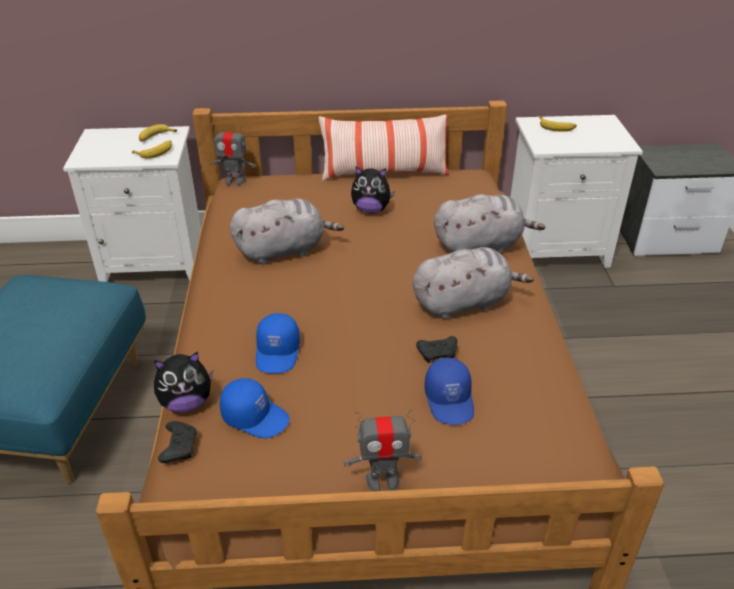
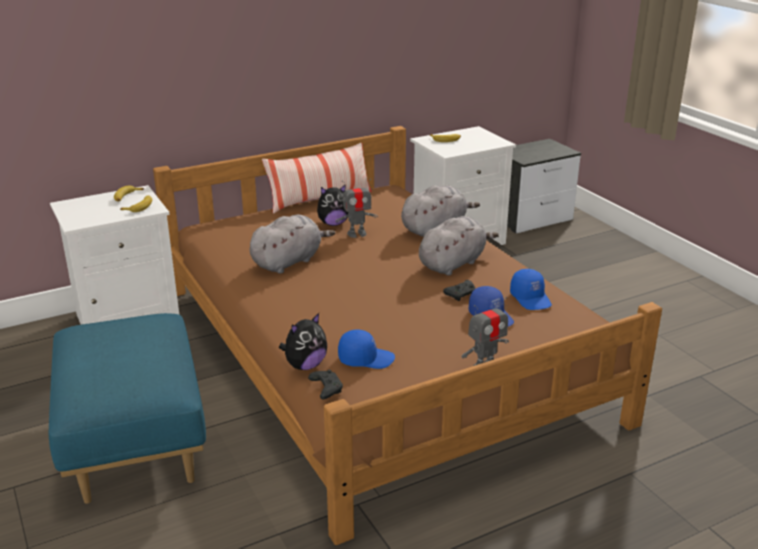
camera: 25 degrees left, 10 degrees down
(235, 181) = (197, 227): toy robot -> toy robot (357, 234)
(278, 353) = (346, 321): blue cap -> blue cap (531, 298)

